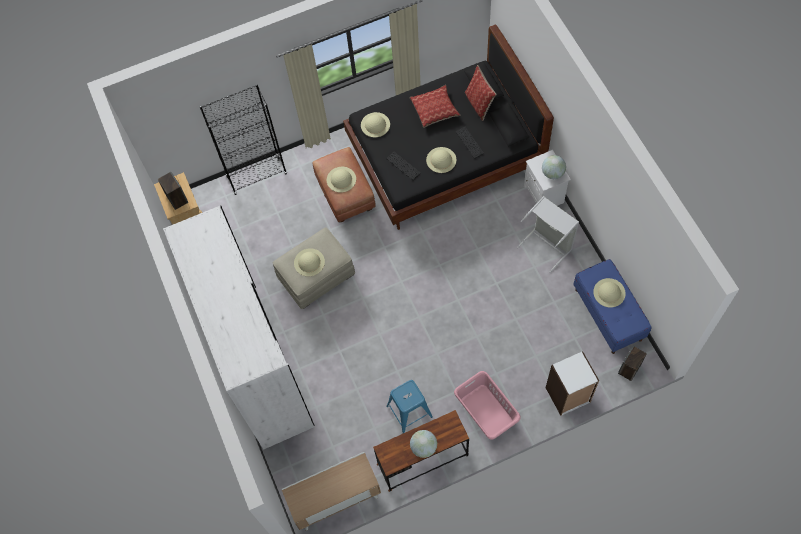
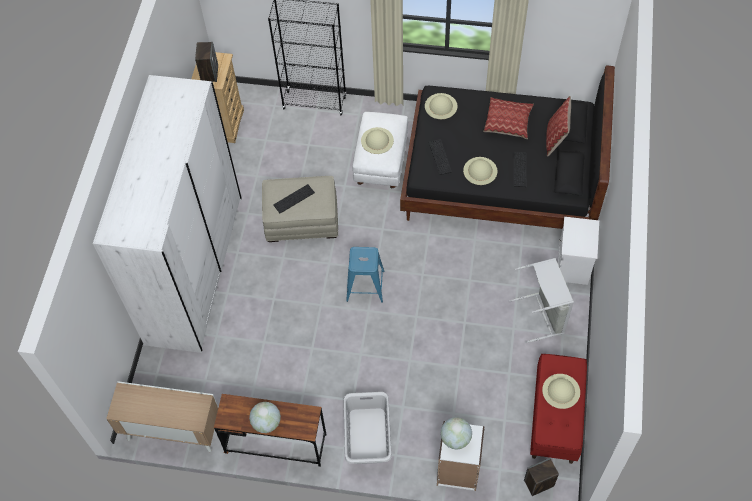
camera: 30 degrees right, 5 degrees down
(309, 262) = (294, 198): beige hat -> keyboard
(346, 195) = (381, 163): brown ottoman -> white ottoman
(409, 412) = (296, 392): blue stool -> blue stool (365, 286)
(486, 410) = (368, 435): pink laundry basket -> grey laundry basket
(552, 173) = (582, 242): globe -> globe (455, 438)
(608, 314) = (555, 417): blue bench -> red bench

